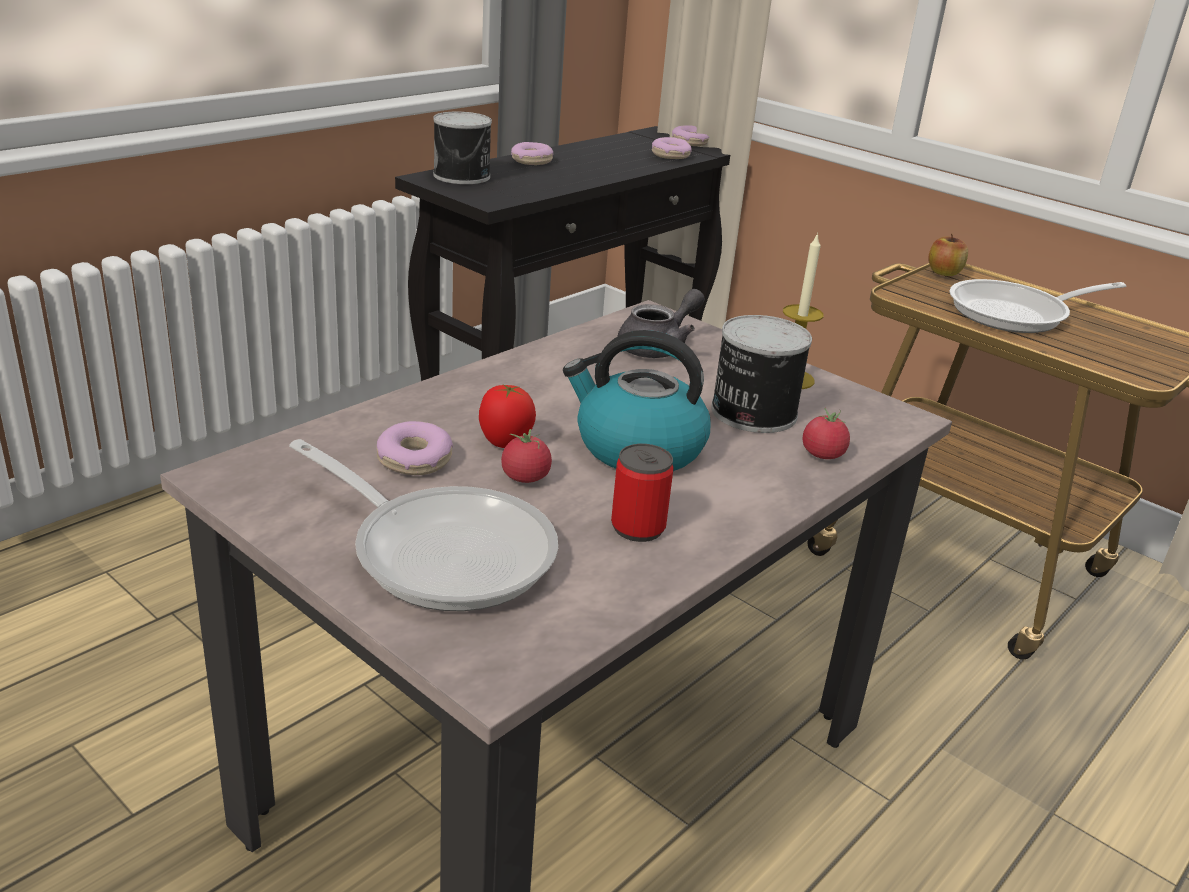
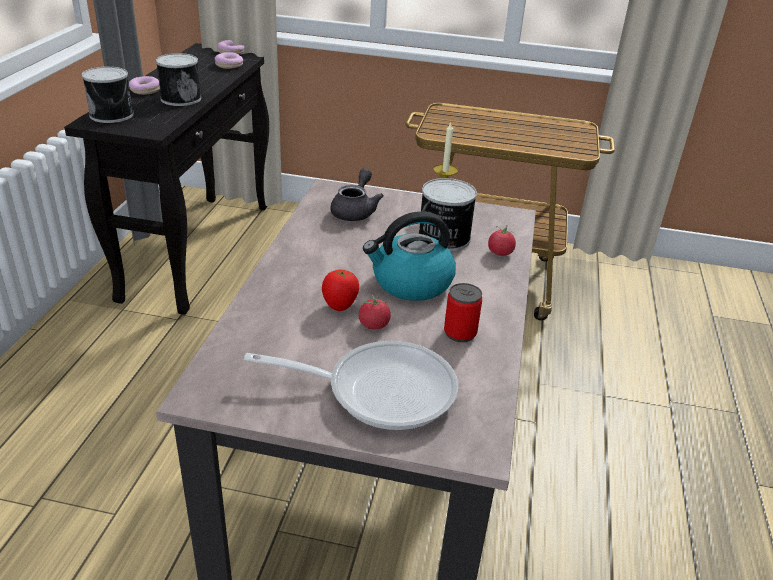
camera: 30 degrees left, 5 degrees up
(414, 460) = (301, 338): donut -> none
(565, 176) = (181, 98): none -> can
(944, 272) = (441, 112): apple -> none
(1016, 314) = (496, 130): frying pan -> none

